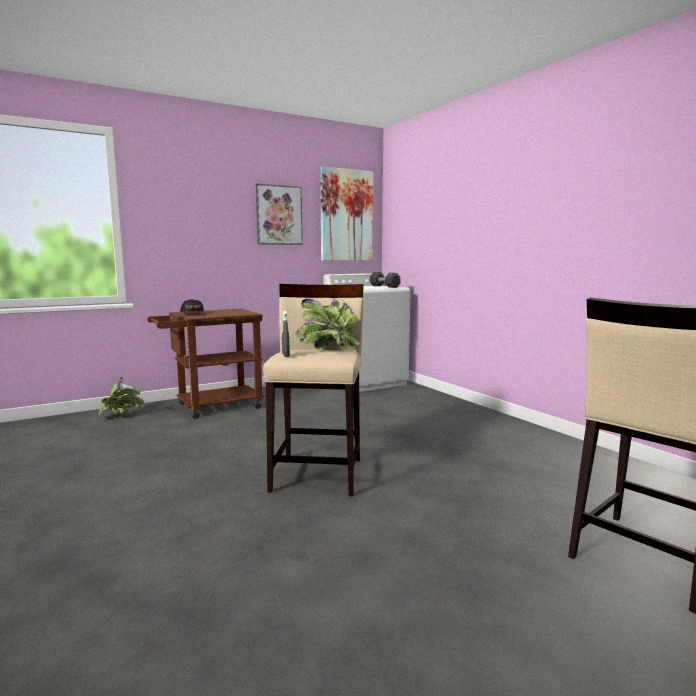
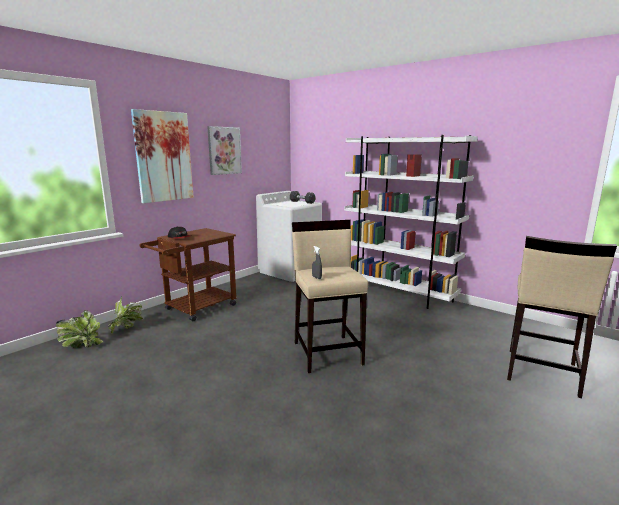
camera: 20 degrees left, 5 degrees up
(327, 348) = (332, 267): potted plant -> potted plant (82, 345)
(346, 215) = (268, 148): picture -> picture (163, 157)
(492, 421) = (397, 294): none -> white bookcase

